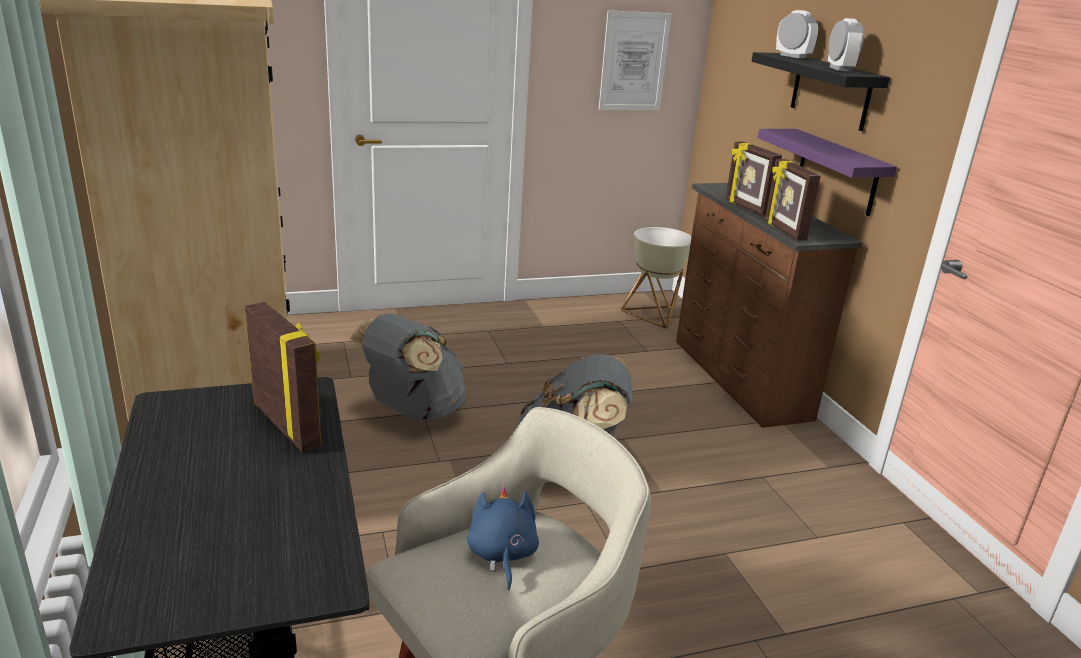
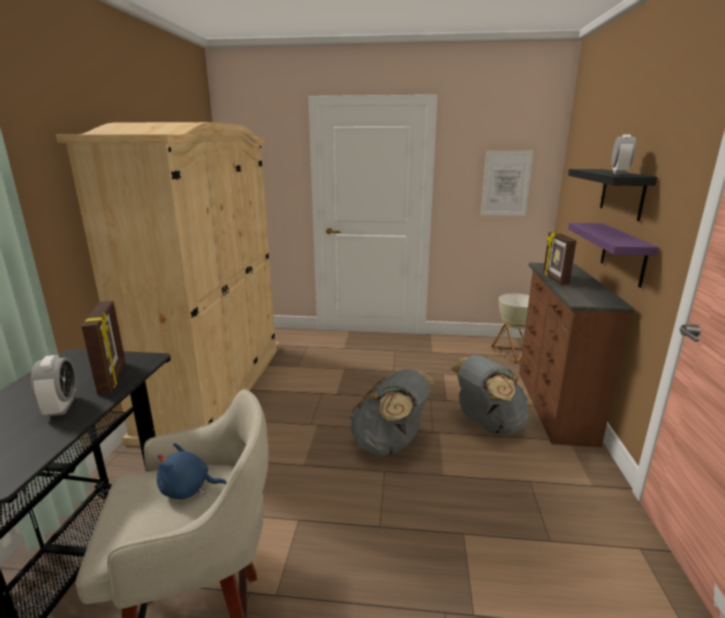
camera: 25 degrees right, 5 degrees down
(413, 412) = (316, 392): grey backpack -> grey backpack (487, 425)
(502, 555) = (188, 489): blue plush toy -> blue plush toy turned 105 degrees counterclockwise
(783, 231) = (569, 295): picture frame -> none
(792, 56) = (597, 169): alarm clock -> alarm clock (61, 407)

